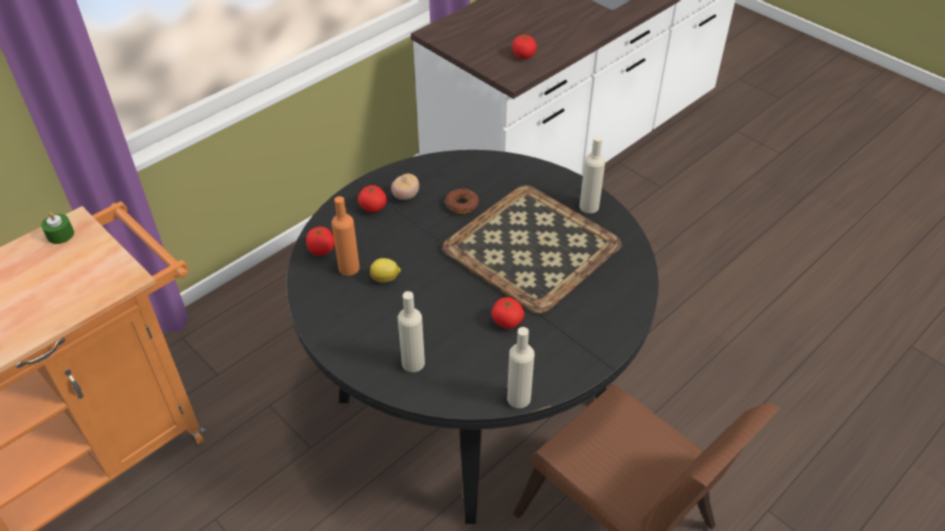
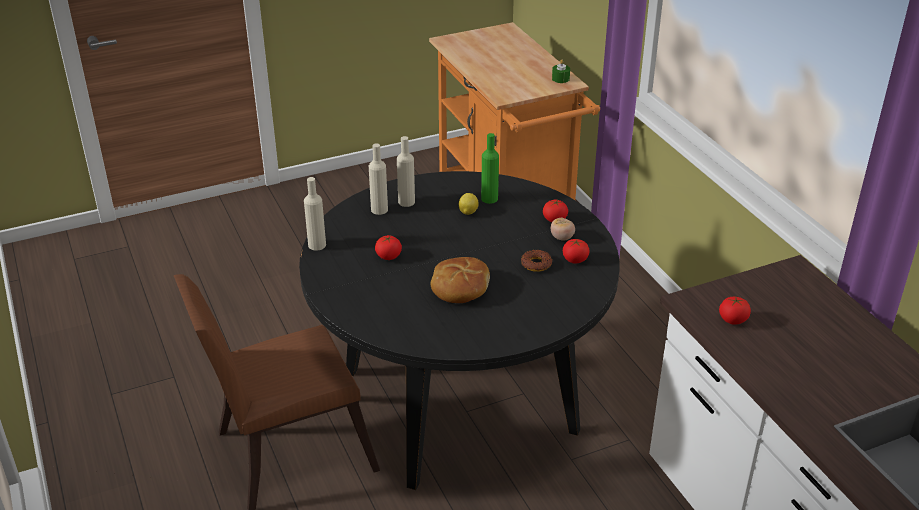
camera: 110 degrees right, 10 degrees down
(321, 250) = (516, 190): tomato -> tomato (575, 260)
(349, 268) = (489, 199): orange bottle -> green bottle
(532, 248) = (459, 288): tray -> bread
(589, 206) = (495, 336): beige bottle -> beige bottle (406, 202)

